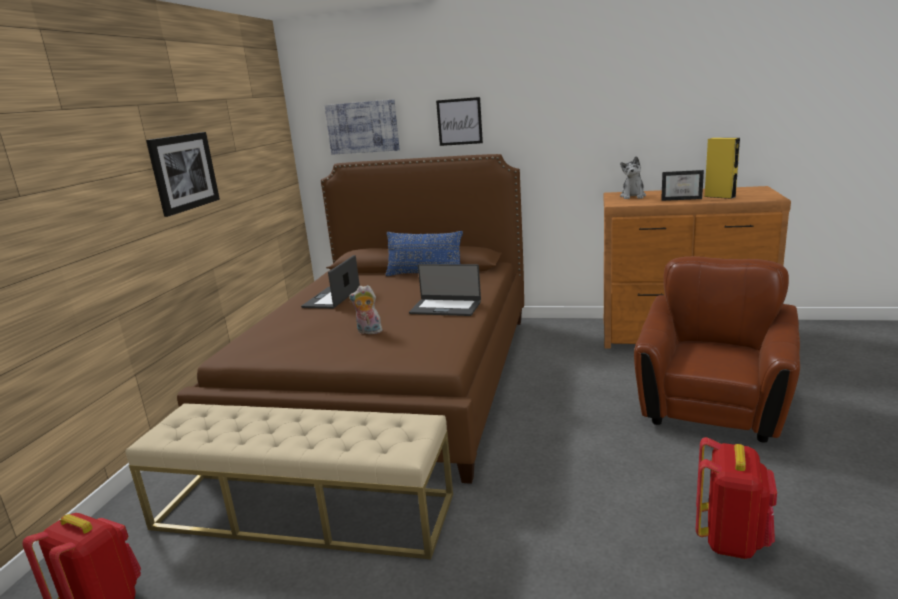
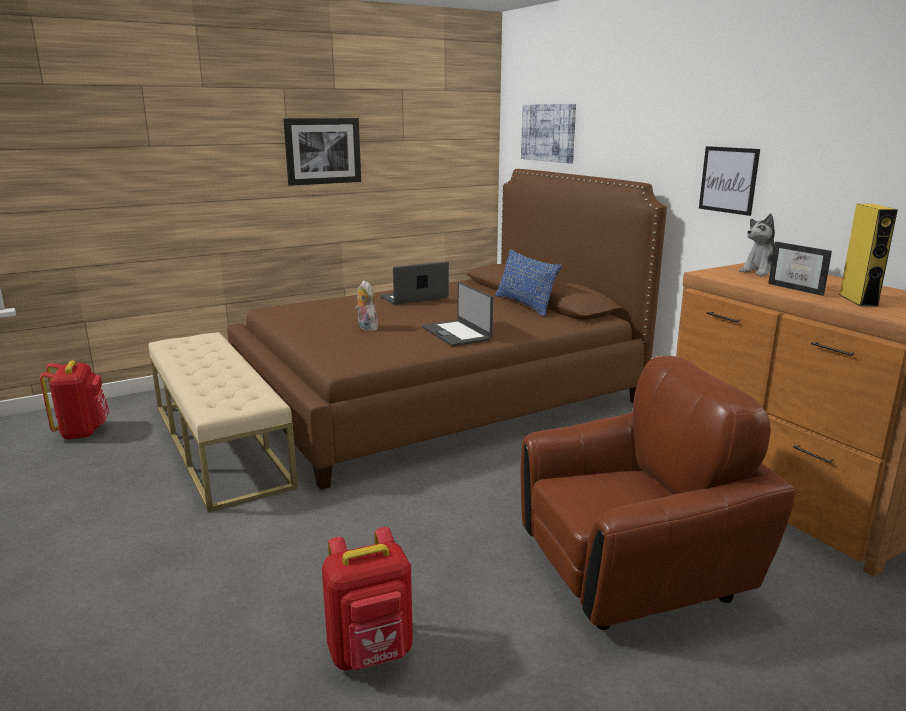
camera: 45 degrees right, 0 degrees up
(459, 121) = (627, 137): picture -> picture (728, 180)

